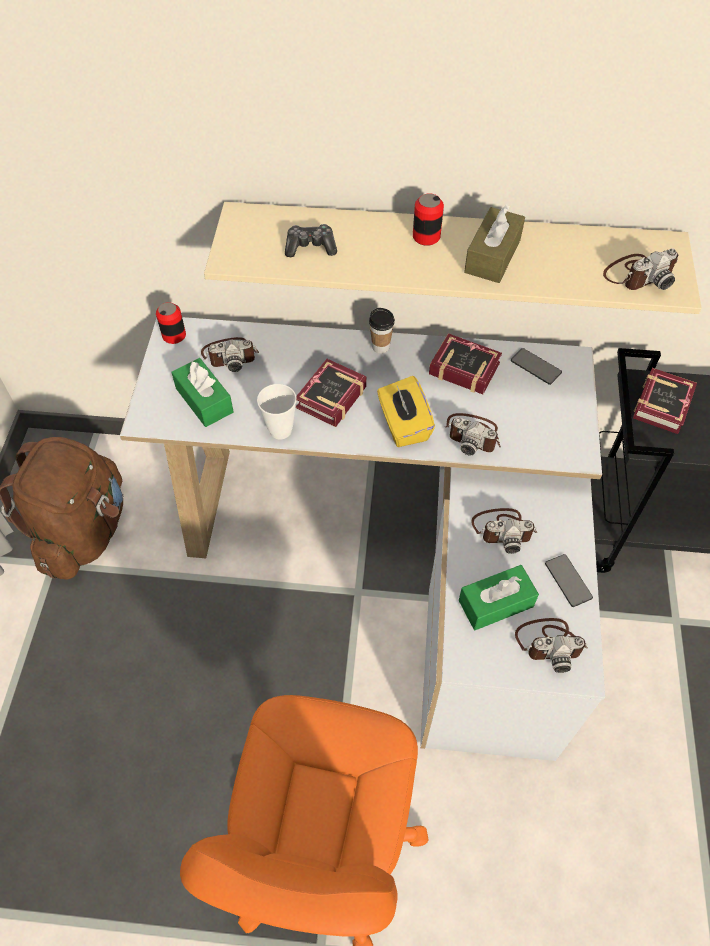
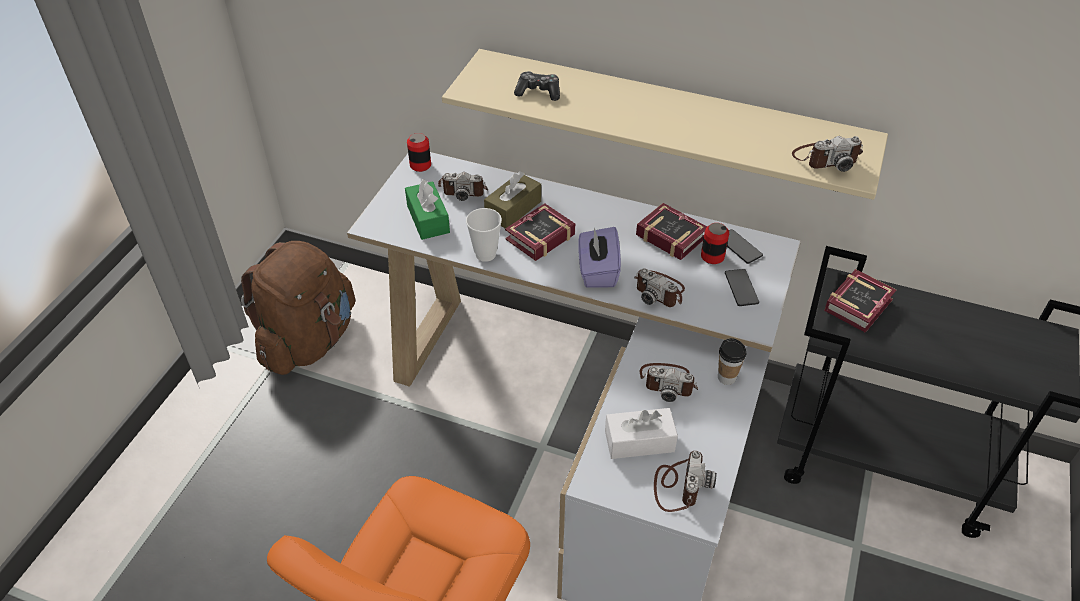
camera: 15 degrees right, 10 degrees down
(380, 347) = (599, 205): cup -> cup (726, 377)
(403, 425) = (597, 271): yellow tissue box -> purple tissue box
(426, 236) = (642, 99): can -> can (712, 256)
(492, 256) = (696, 123): brown tissue box -> brown tissue box (513, 209)
(496, 603) = (639, 441): green tissue box -> white tissue box
(549, 643) = (679, 485): camera -> camera turned 90 degrees counterclockwise
(568, 581) = (716, 438): phone -> phone (741, 288)

